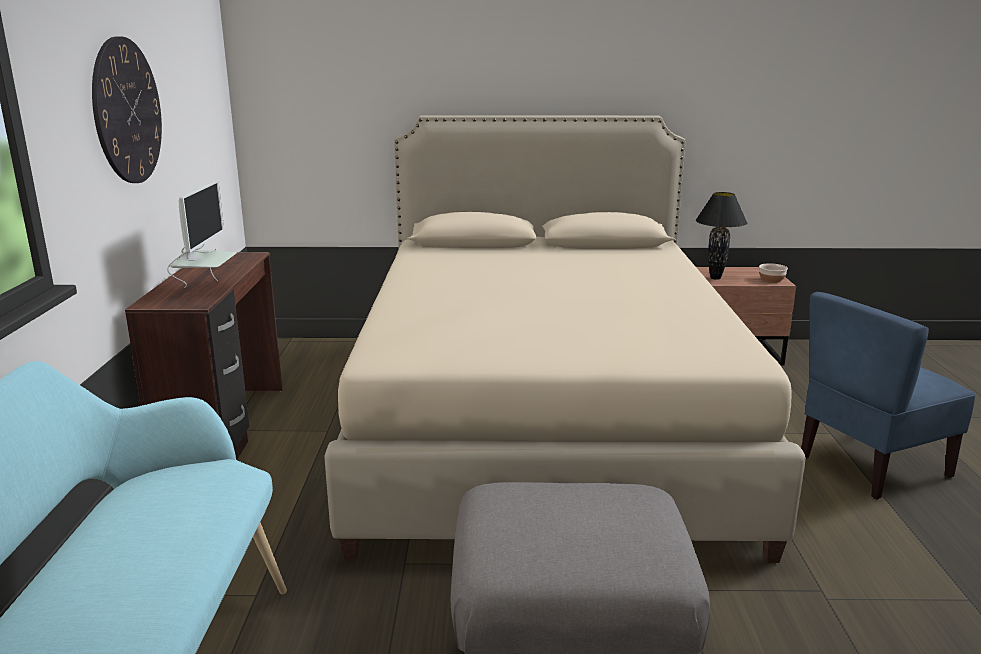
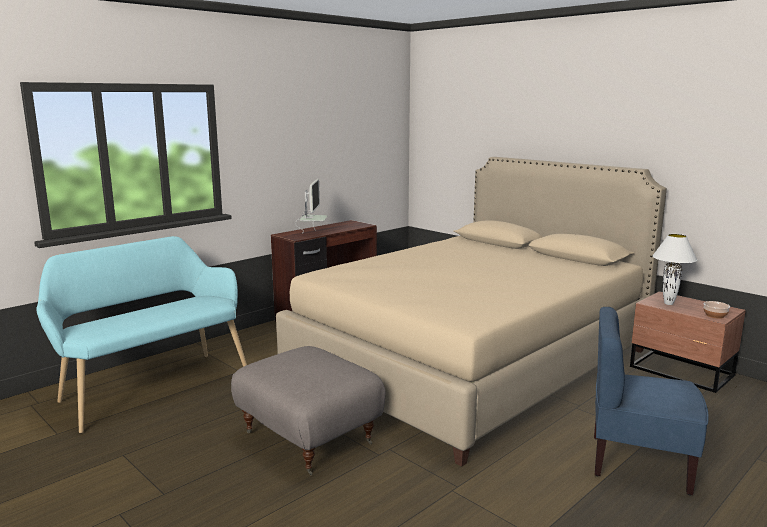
camera: 45 degrees right, 5 degrees down
(127, 111) = (299, 142): wall clock -> none
(206, 289) = (313, 234): monitor -> monitor turned 45 degrees counterclockwise
(715, 278) = (668, 303): black table lamp -> white table lamp

